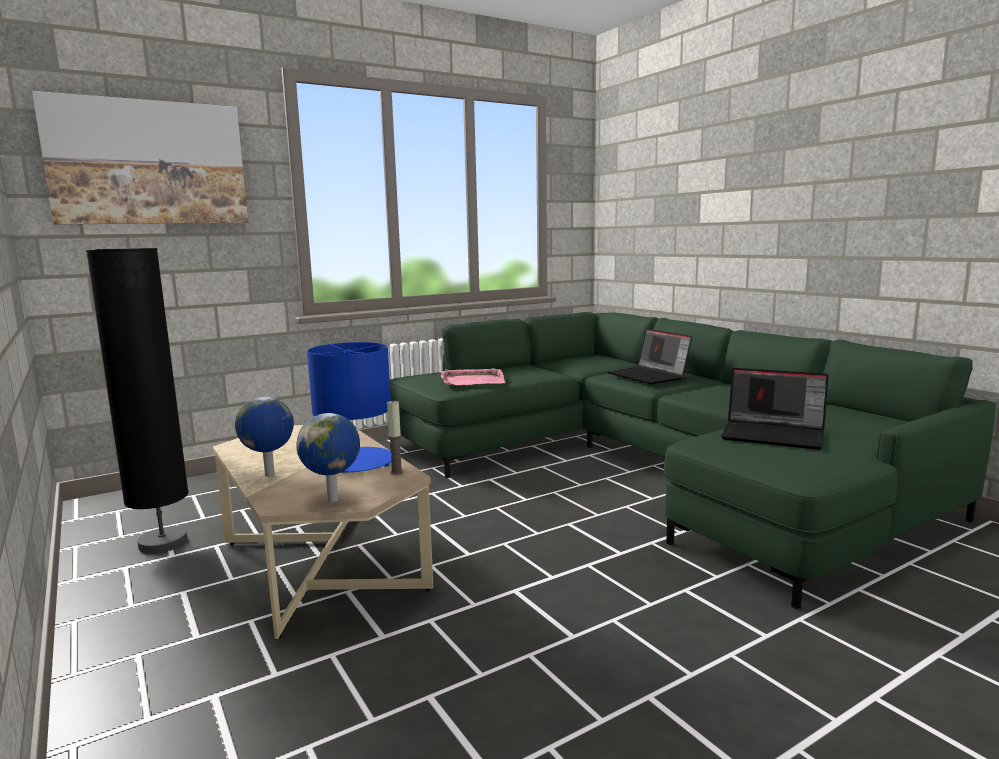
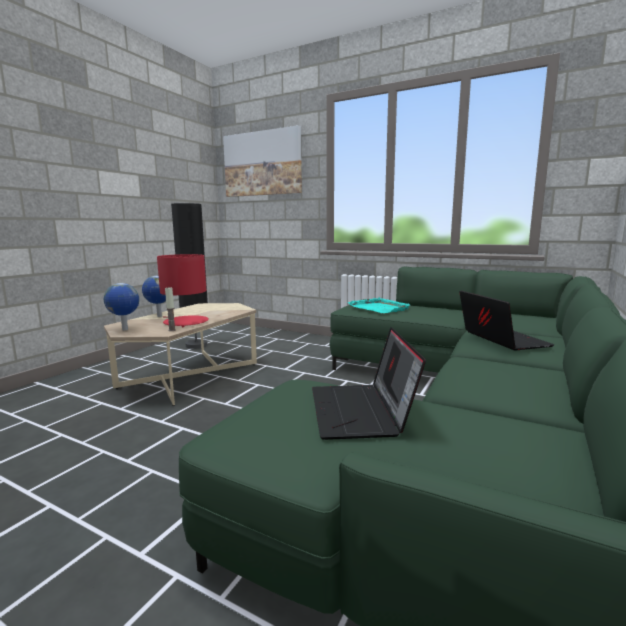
camera: 60 degrees right, 0 degrees up
(355, 462) = (185, 322): blue table lamp -> red table lamp
(472, 381) = (379, 308): pink tray -> turquoise tray
(649, 376) = (500, 339): laptop -> laptop turned 135 degrees clockwise

